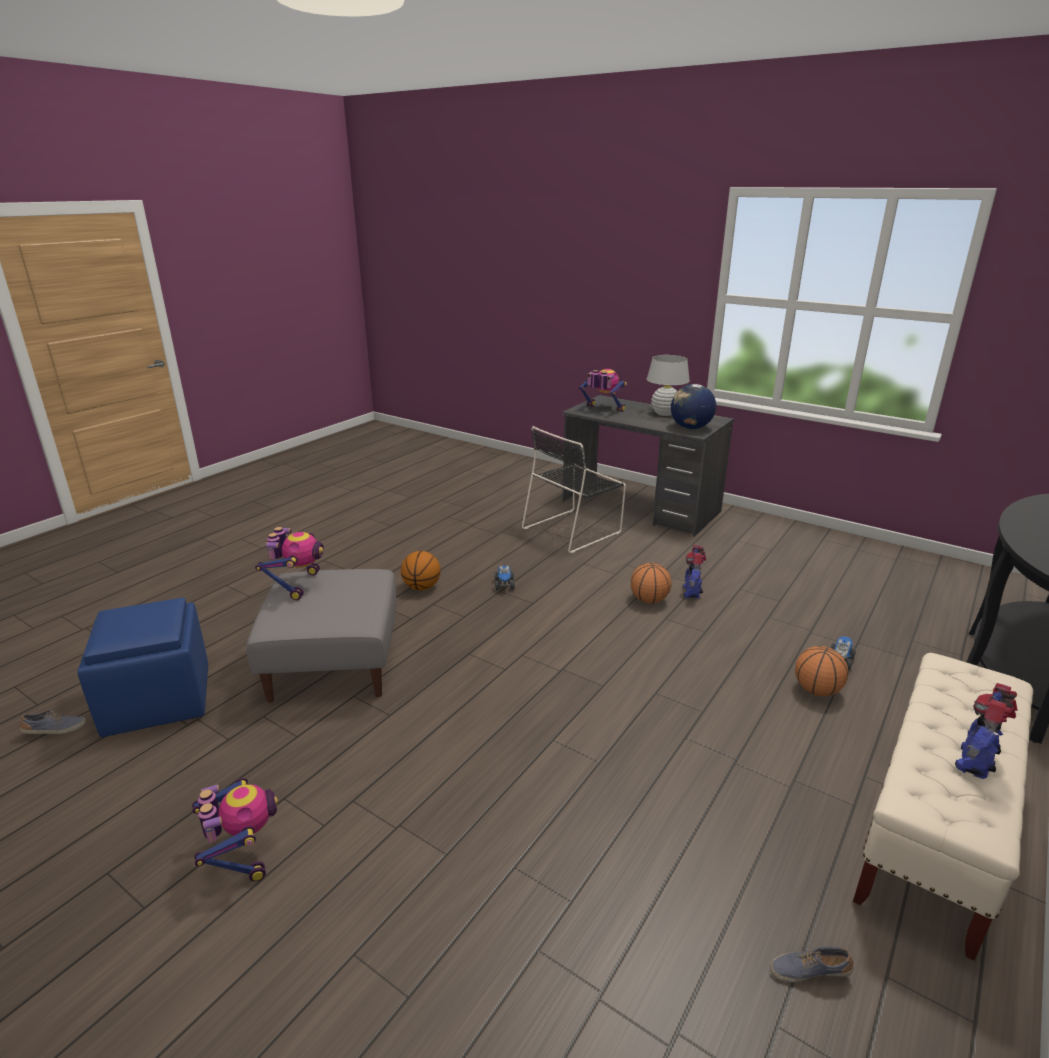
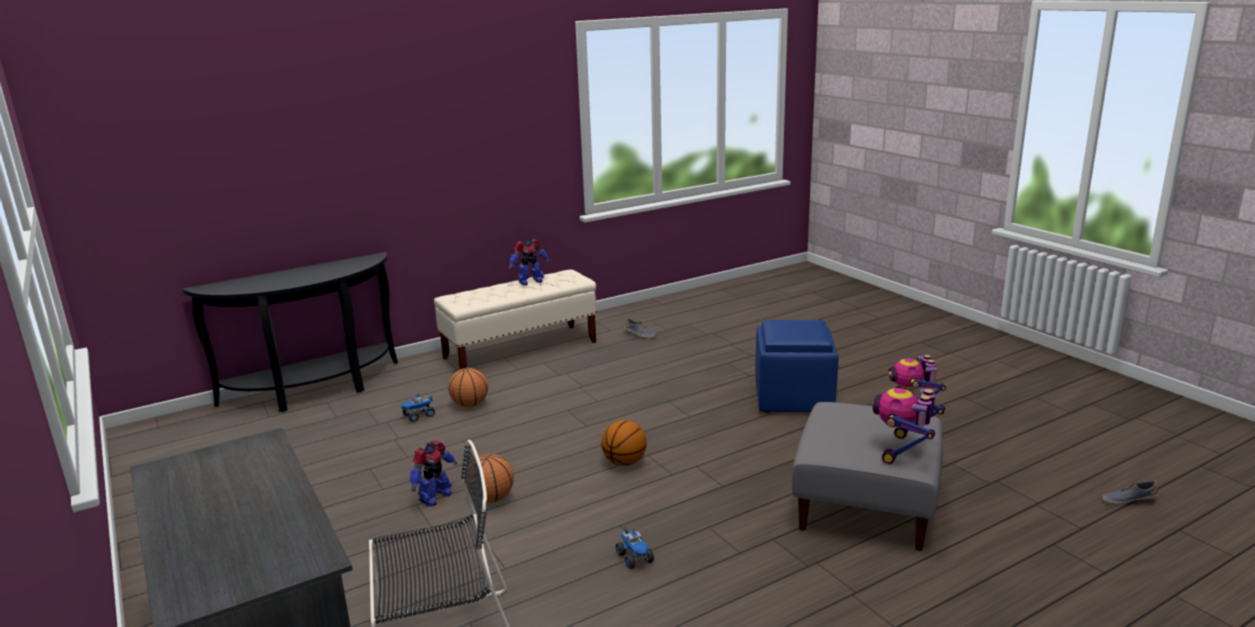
camera: 155 degrees left, 5 degrees down
(157, 700) = (1043, 507): blue ottoman -> blue ottoman (794, 398)
(422, 587) = (747, 583): basketball -> basketball (624, 462)
(504, 585) = (635, 558): toy truck -> toy truck turned 135 degrees clockwise
(602, 410) = (270, 549): toy robot -> none
(664, 414) = (197, 505): white table lamp -> none
(690, 428) = (245, 455): globe -> none

